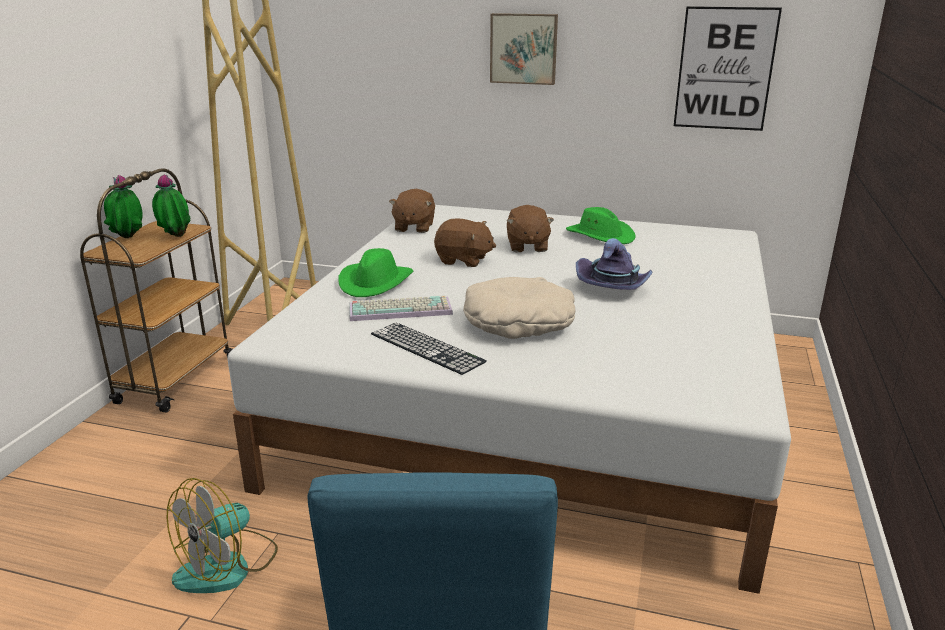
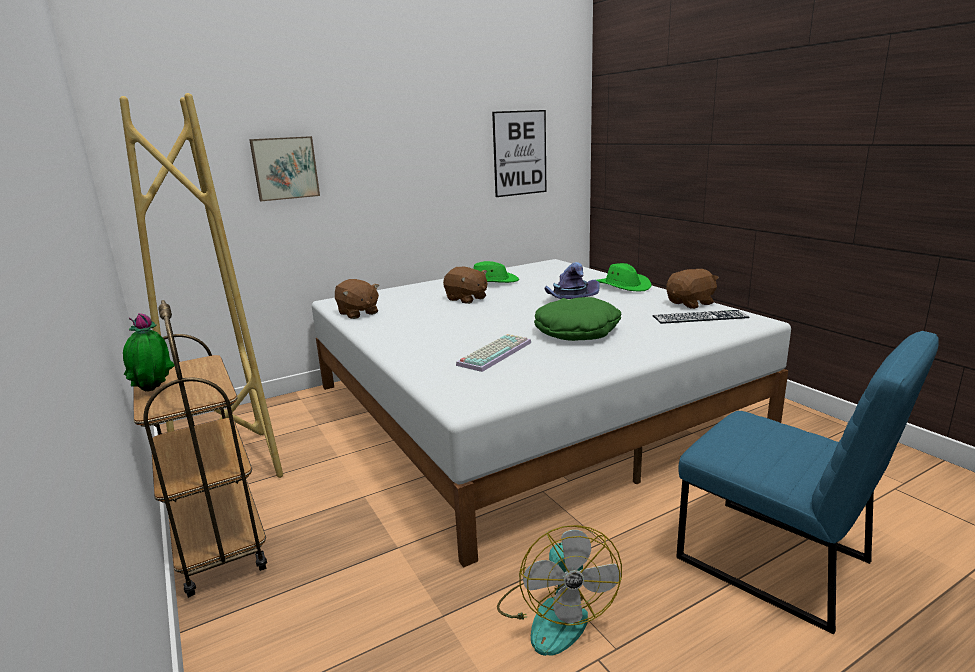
camera: 45 degrees left, 5 degrees down
(175, 237) = (208, 372): potted plant -> none
(375, 282) = (431, 348): green hat -> green hat (623, 286)
(427, 347) = (569, 362): keyboard -> keyboard (700, 317)
(463, 260) = (450, 317): brown plush toy -> brown plush toy (691, 303)
(518, 322) = (575, 332): beige pillow -> green pillow
(524, 48) = (384, 151): picture -> picture (285, 168)

